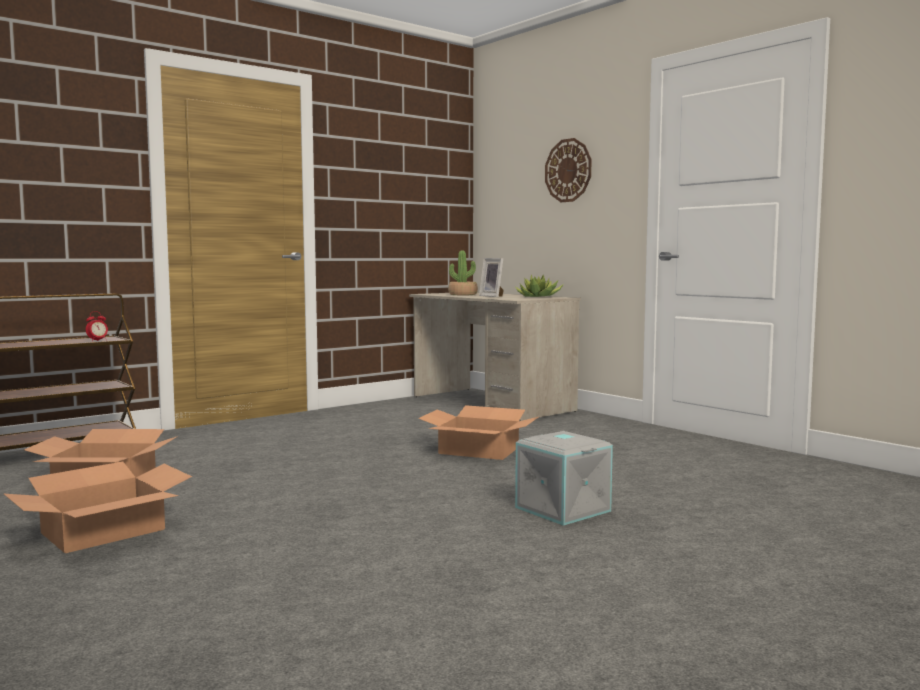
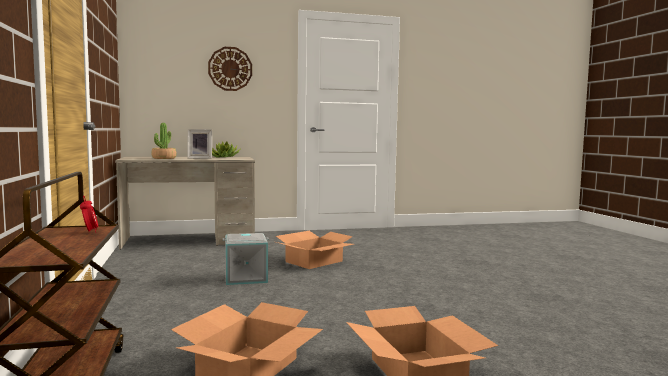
camera: 65 degrees left, 0 degrees up
(564, 509) = (448, 267): grey storage box -> grey storage box (246, 277)

